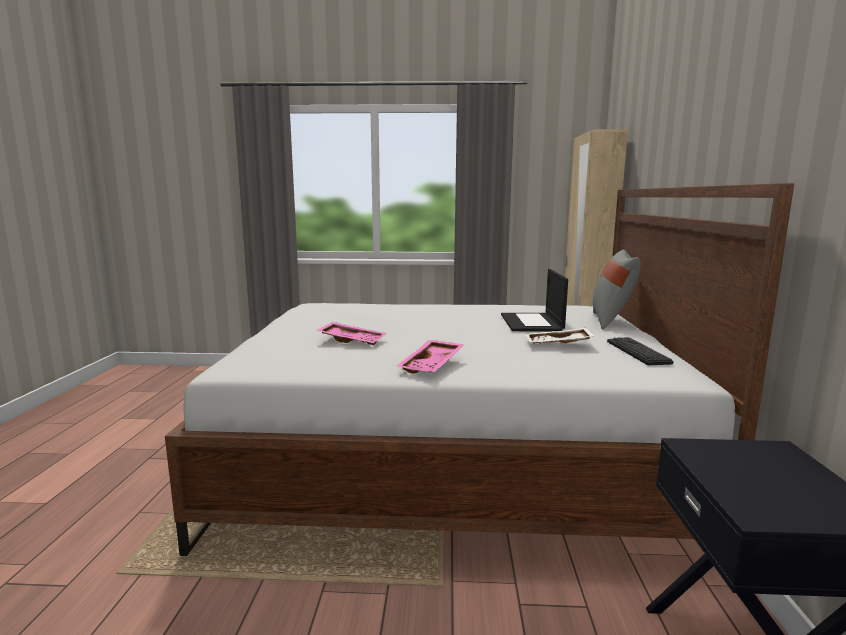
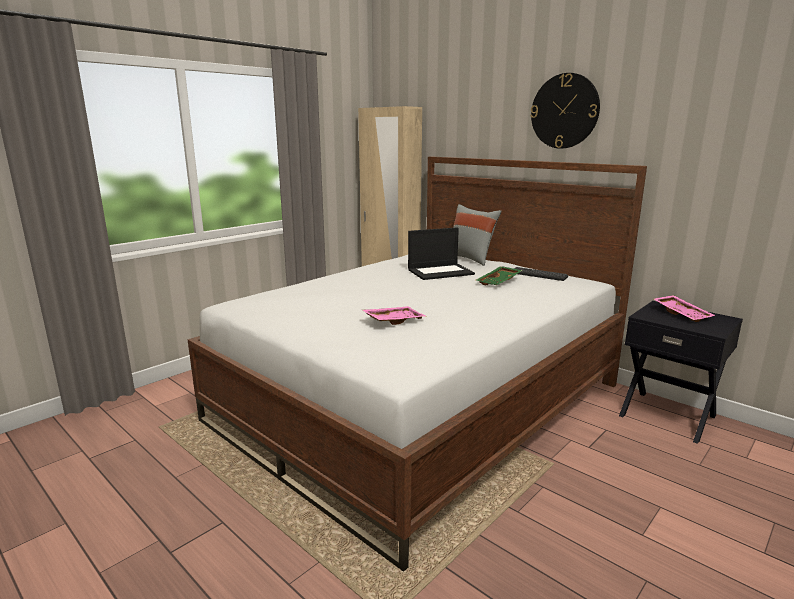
camera: 50 degrees left, 5 degrees up
(432, 365) = (496, 317): pink tray -> pink tray (682, 314)
(532, 323) = (440, 272): laptop -> laptop turned 60 degrees counterclockwise
(558, 344) = (499, 282): white tray -> green tray
(728, 106) = (564, 111): none -> wall clock

